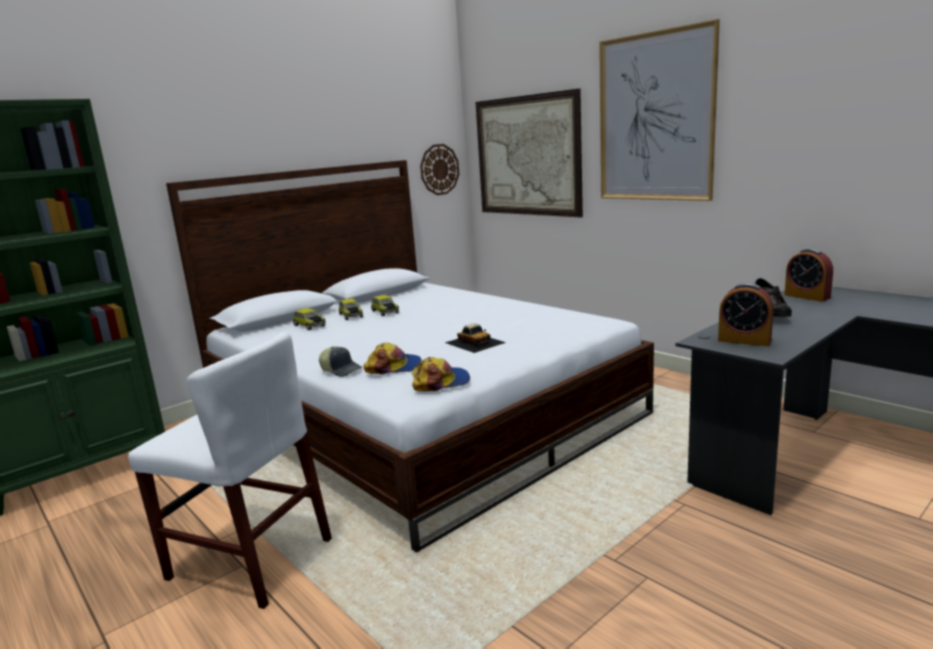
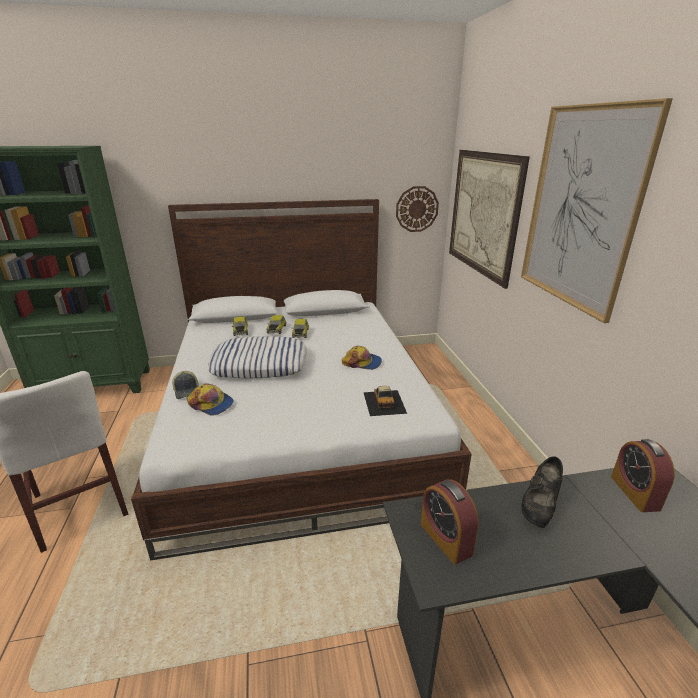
camera: 30 degrees right, 10 degrees up
(386, 337) = (260, 364): none -> pillow
(441, 382) = (212, 438): cap -> cap (362, 362)
(475, 342) = (300, 398): toy car -> toy car (384, 402)

